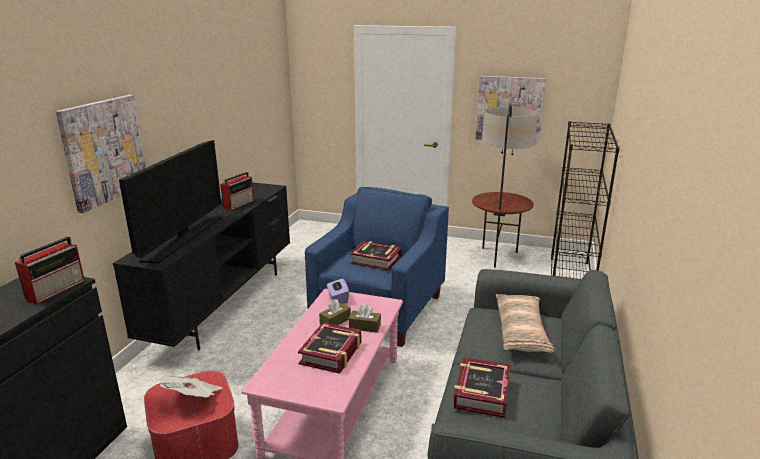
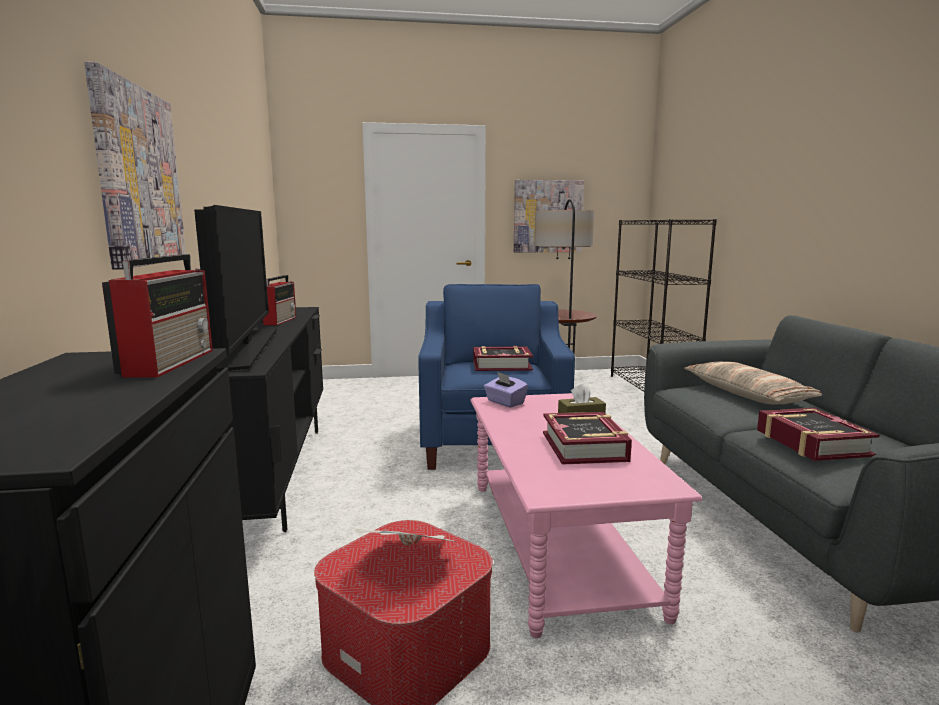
camera: 25 degrees left, 10 degrees down
(335, 321) = (537, 420): brown tissue box -> none

